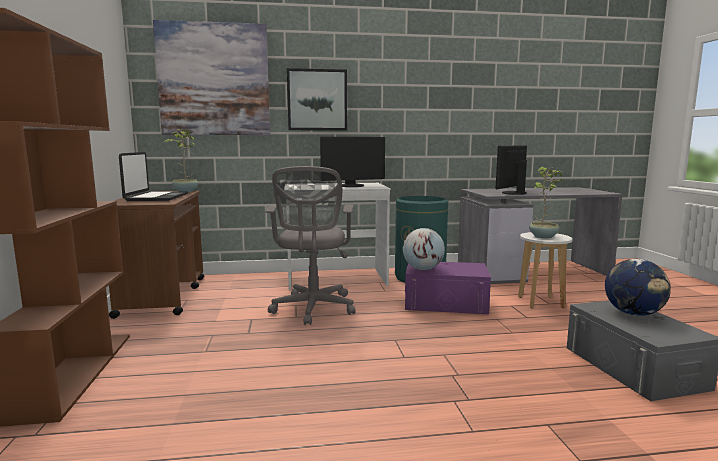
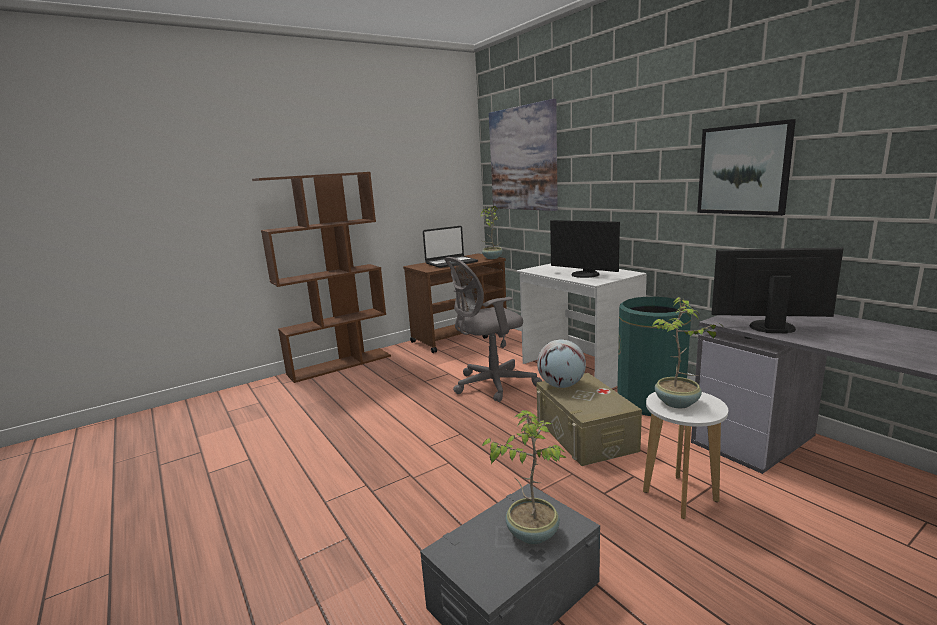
camera: 65 degrees right, 5 degrees up
(317, 100) = (594, 173): picture -> picture (743, 170)
(445, 303) = (585, 434): purple storage box -> beige storage box
(633, 313) = (532, 532): globe -> potted plant

